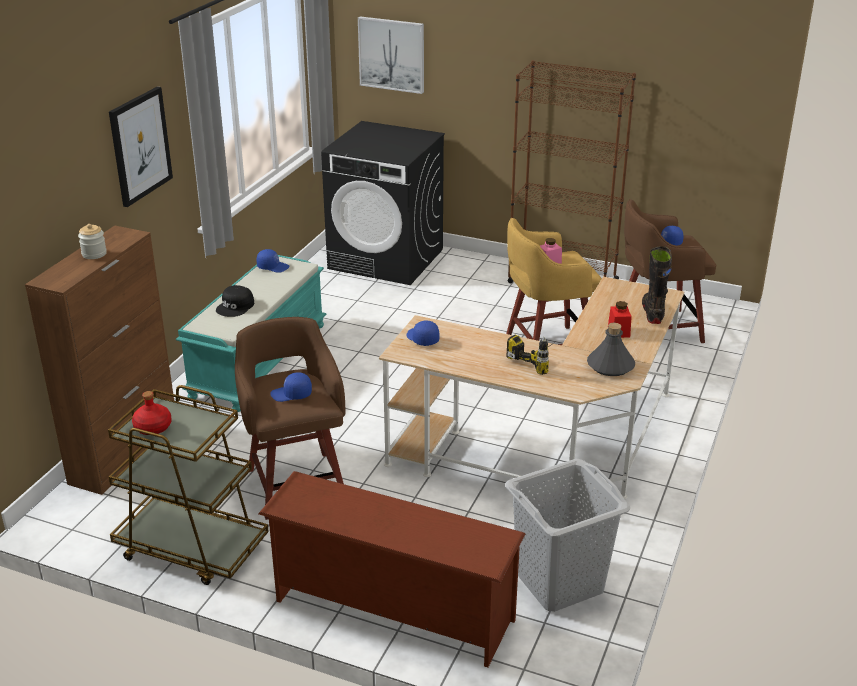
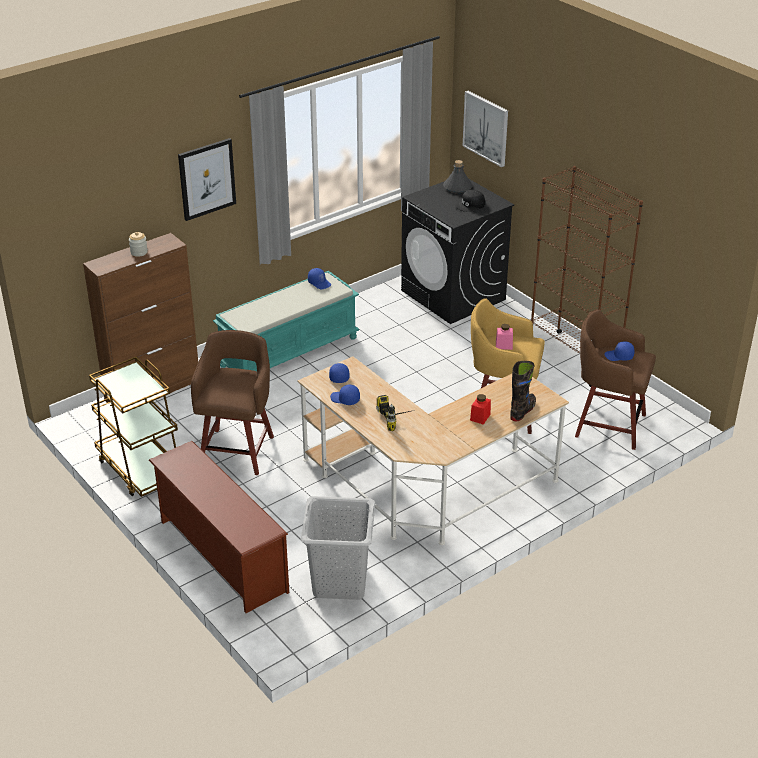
camera: 30 degrees right, 5 degrees up
(153, 428) = (117, 382): red bottle -> none
(236, 306) = (266, 308): black cap -> black cap (470, 205)
(291, 394) = (229, 388): blue cap -> blue cap (345, 399)
(611, 366) = (444, 441): grey bottle -> grey bottle (458, 187)

